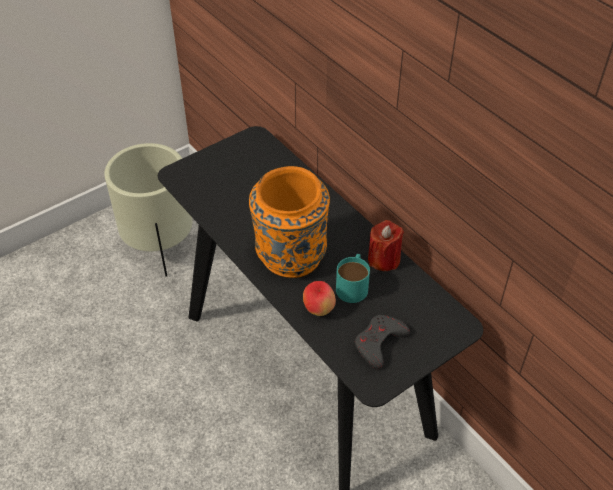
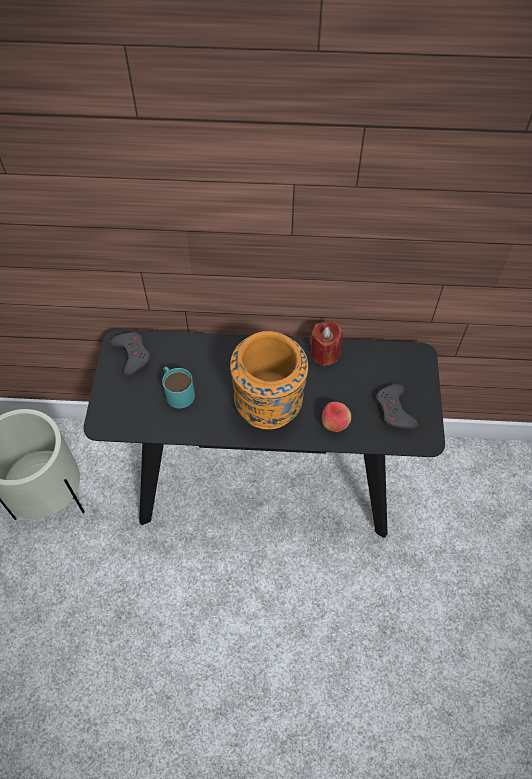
camera: 50 degrees left, 10 degrees up
(251, 151) = (132, 355): none -> grey game controller
(353, 285) = (331, 388): turquoise mug -> turquoise mug (177, 391)

